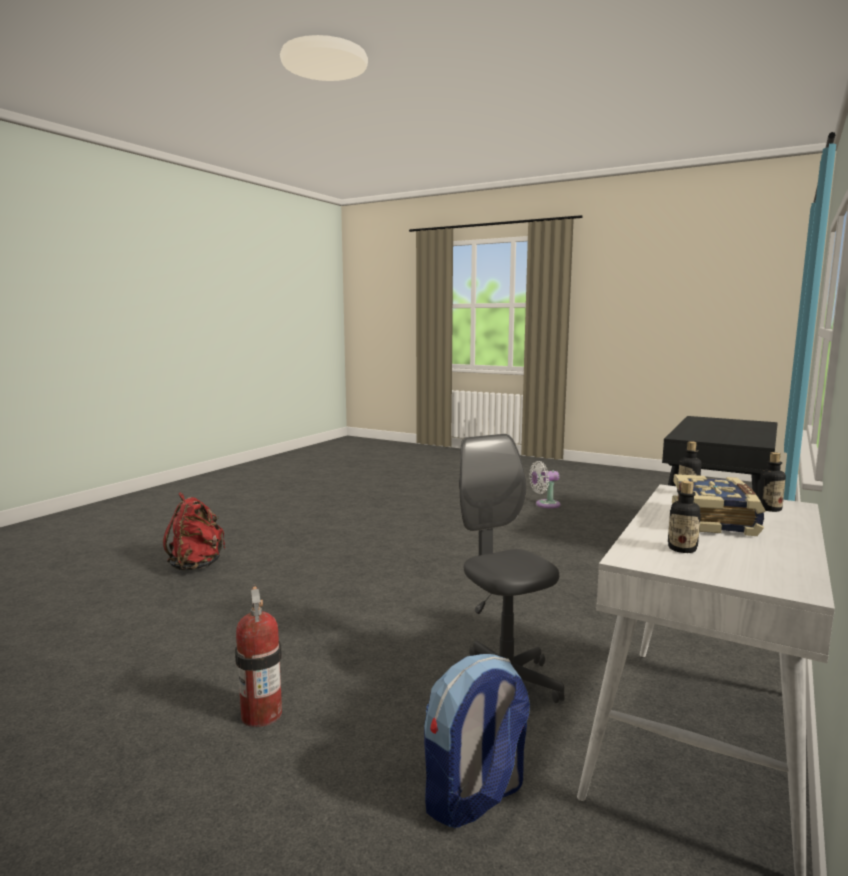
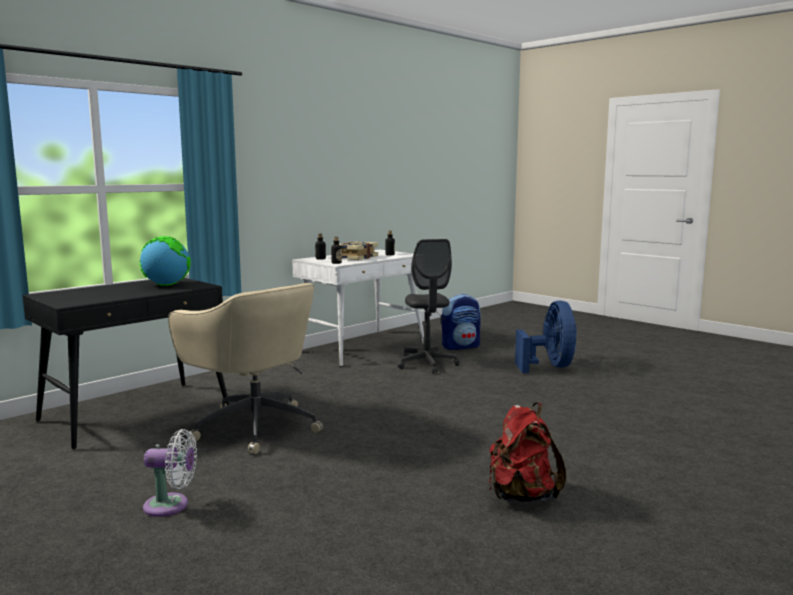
camera: 165 degrees left, 0 degrees up
(197, 566) = (681, 451): red backpack -> red backpack (521, 496)
(261, 714) = (550, 367): fire extinguisher -> blue fan
(585, 548) = (254, 426): none -> beige office chair
(719, 436) = (166, 285): none -> globe

